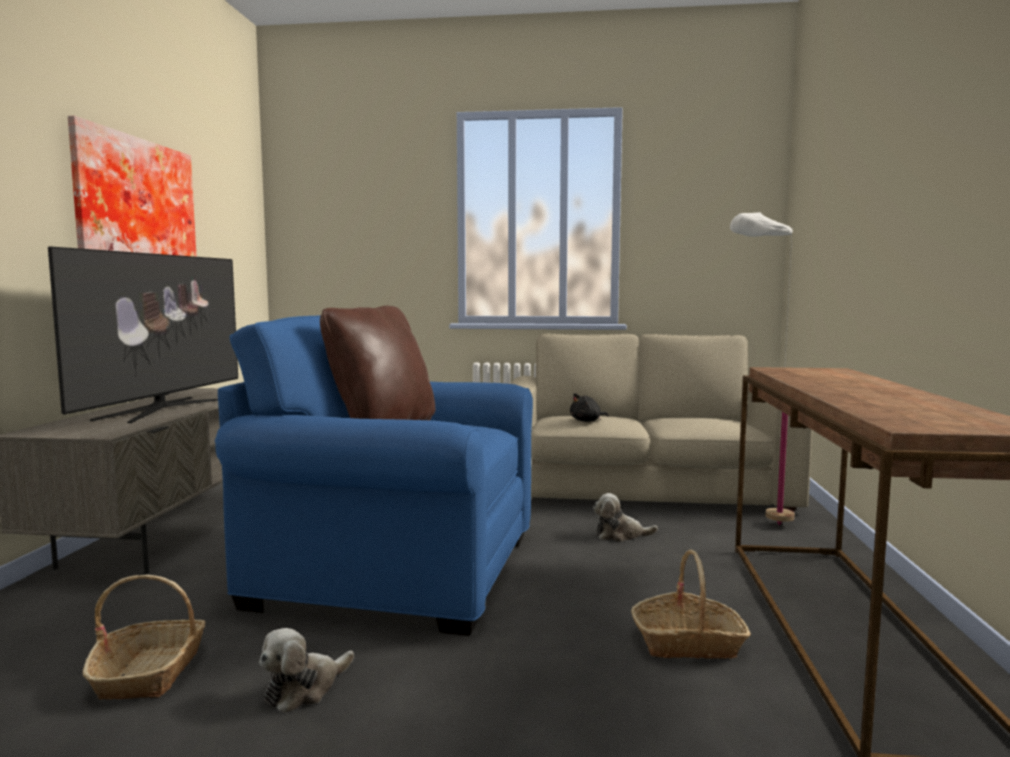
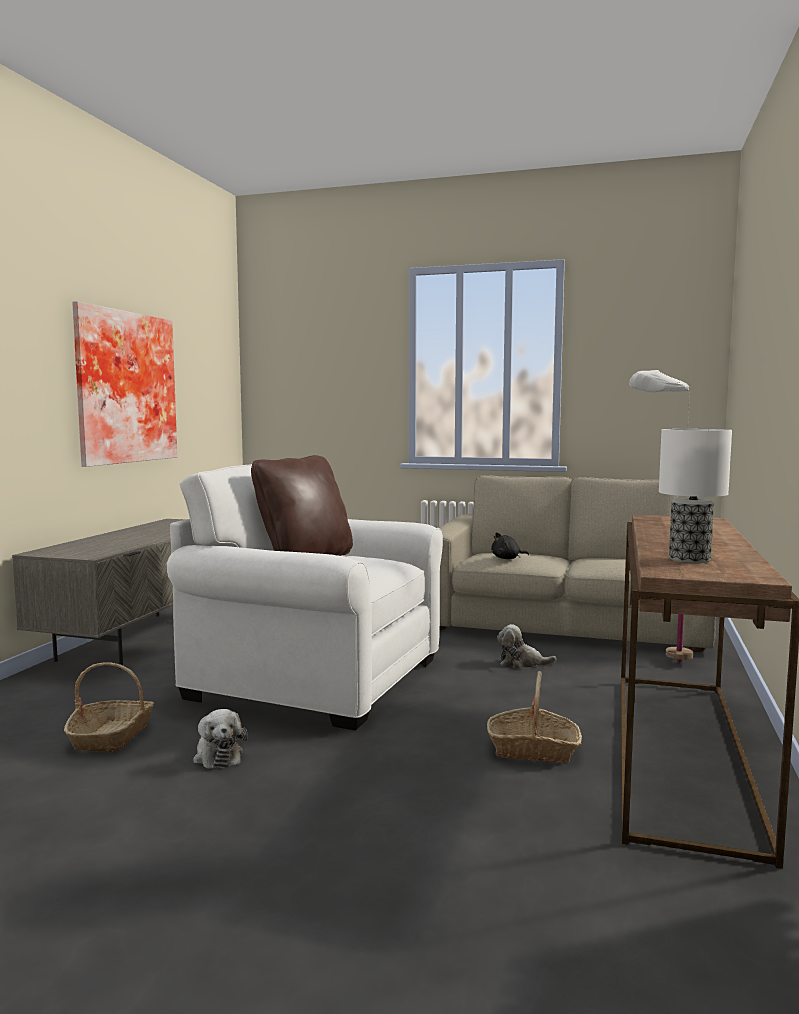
camera: 10 degrees right, 0 degrees up
(162, 409) = (139, 537): television -> none
(304, 689) = (218, 755): plush toy -> plush toy turned 75 degrees counterclockwise
(398, 569) = (317, 678): blue armchair -> white armchair
(906, 410) = (690, 559): none -> table lamp

